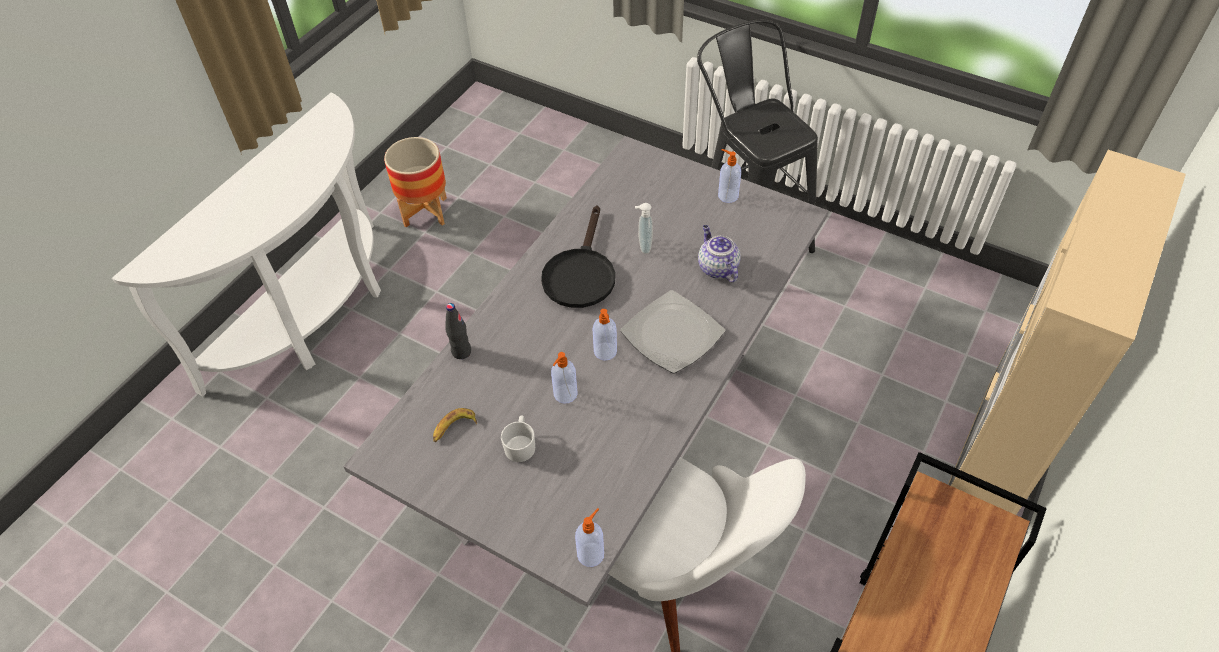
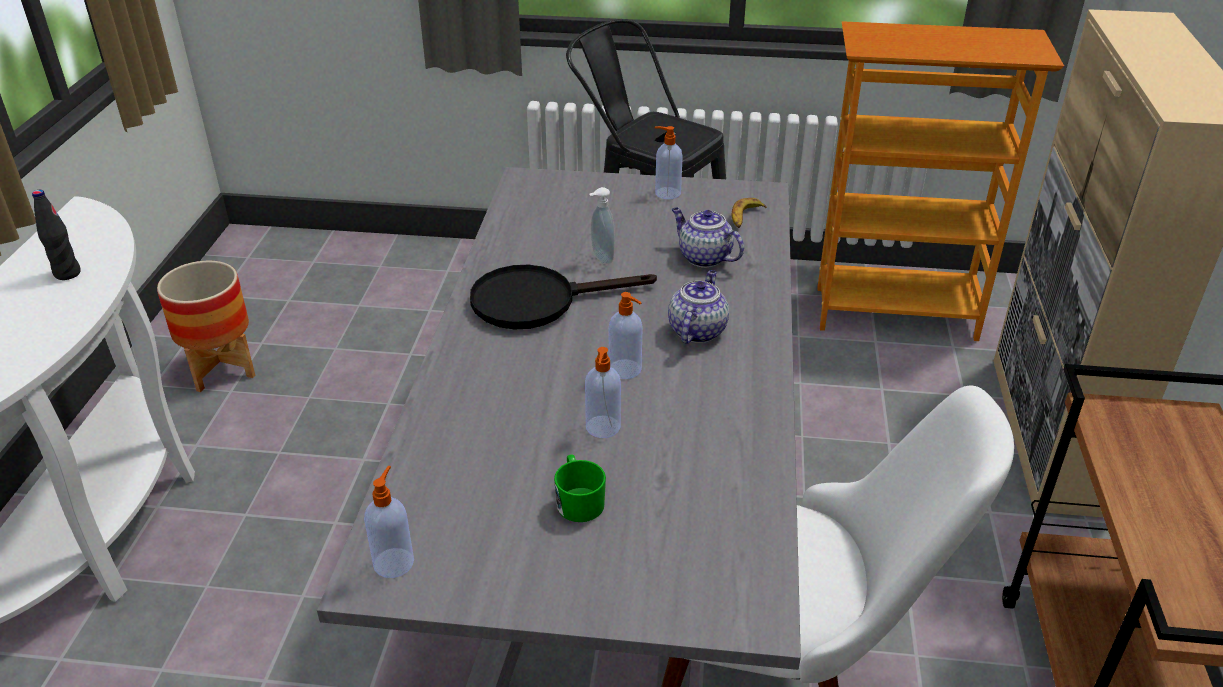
camera: 25 degrees left, 15 degrees down
(454, 428) = (468, 510): banana -> banana (745, 217)
(461, 351) = (425, 421): black bottle -> black bottle (67, 273)
(520, 445) = (578, 500): white mug -> green mug
(580, 273) = (538, 301): black frying pan -> black frying pan turned 90 degrees clockwise
(591, 553) = (765, 595): soap dispenser -> soap dispenser (394, 561)
(672, 333) = (697, 330): plate -> teapot
(938, 307) = (895, 312): none -> bookcase

